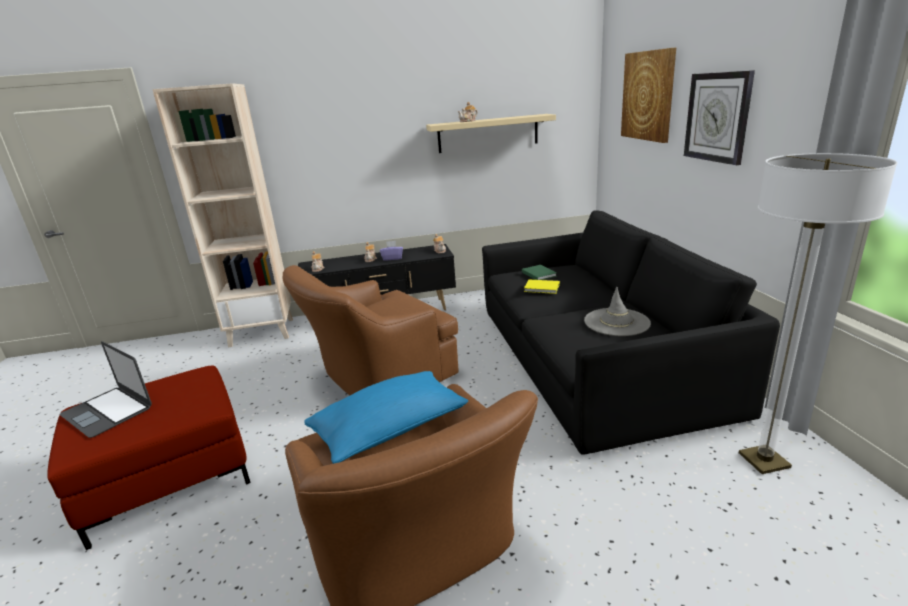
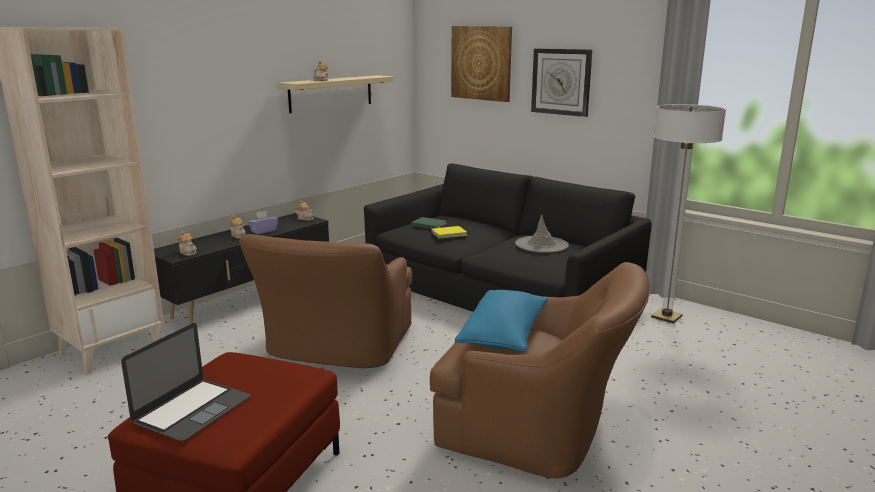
camera: 40 degrees left, 5 degrees down
(107, 411) = (192, 409): laptop -> laptop turned 60 degrees counterclockwise

